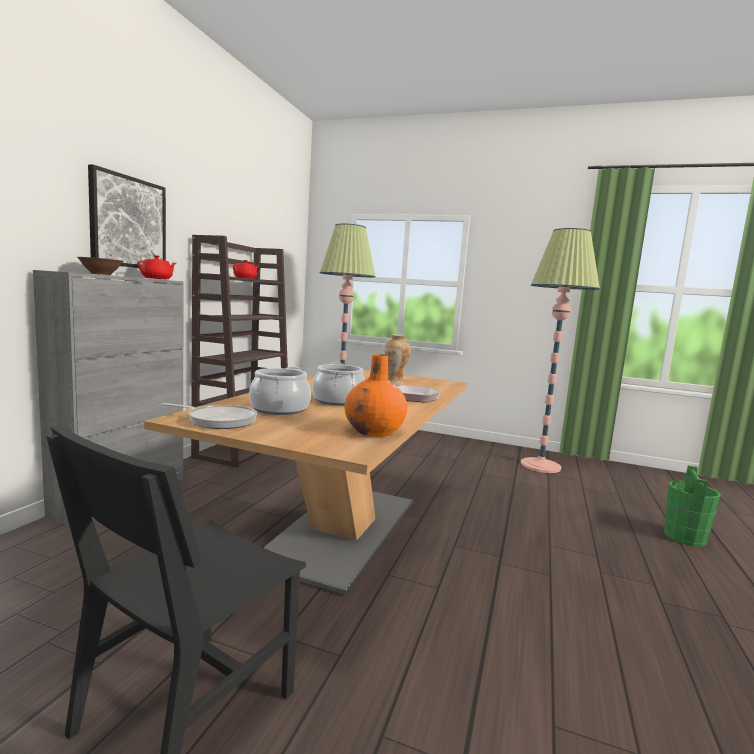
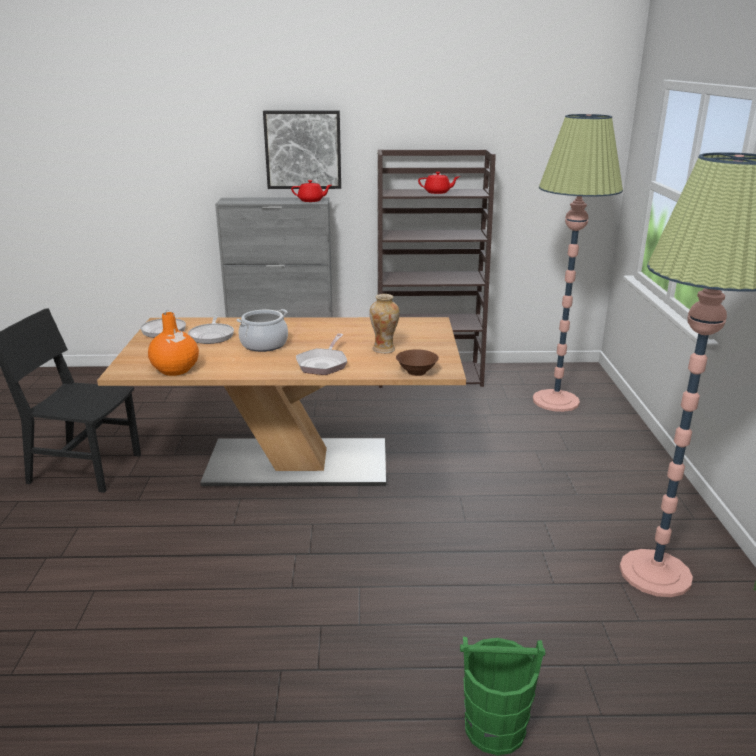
camera: 70 degrees right, 15 degrees up
(101, 274) = (257, 200): brown bowl -> brown bowl (417, 372)
(279, 409) = (212, 335): cooking pot -> frying pan

